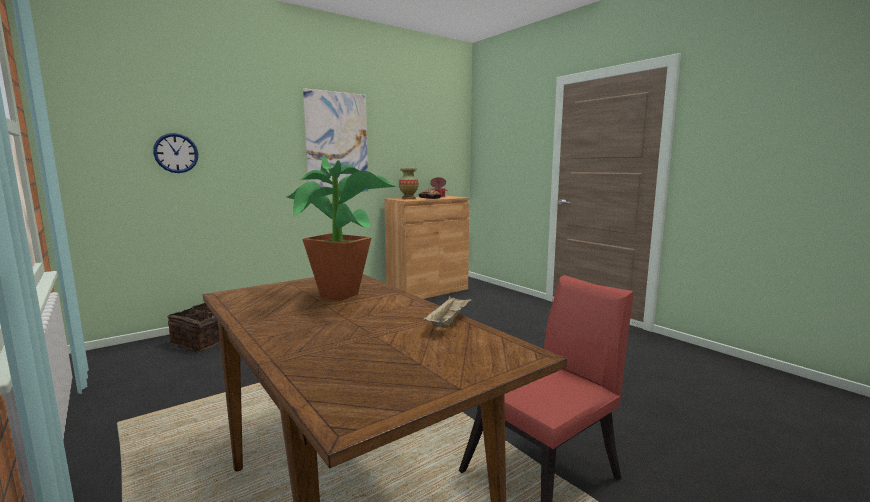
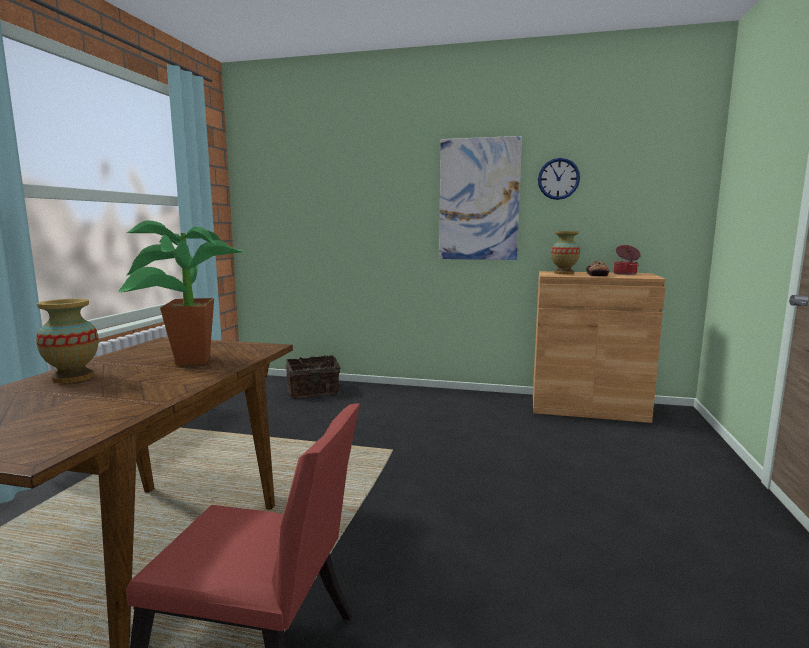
camera: 50 degrees right, 0 degrees up
(176, 153) = (319, 216): wall clock -> wall clock (558, 179)
(300, 332) = (73, 378): none -> vase
(448, 322) = (134, 407): beige tray -> none

